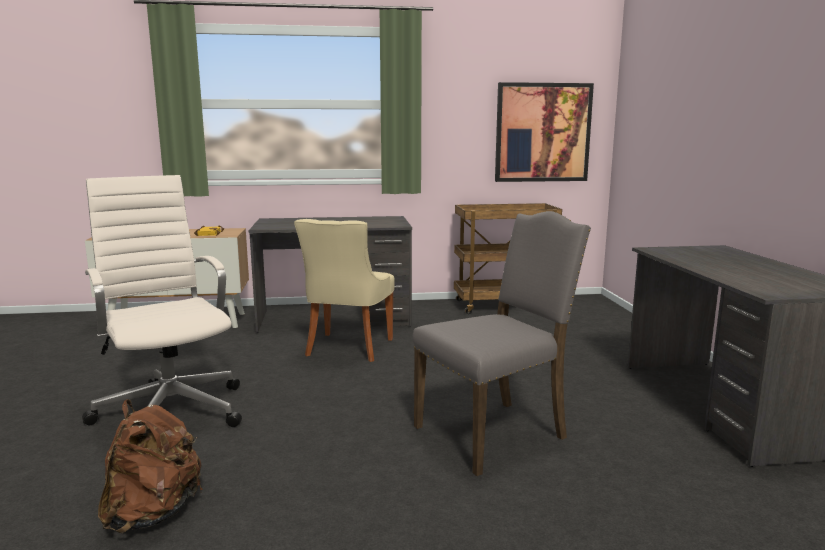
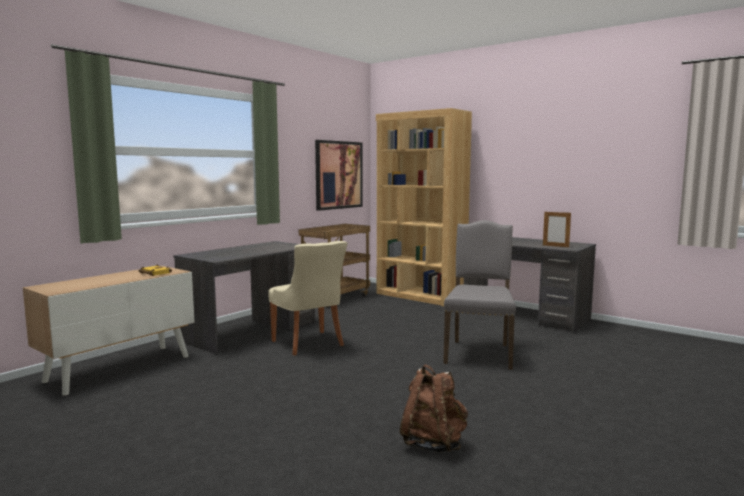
camera: 45 degrees left, 5 degrees down
(171, 411) = (297, 409): white office chair -> none
(621, 328) = (420, 296): none -> brown bookcase
(763, 283) = (555, 246): none -> picture frame

